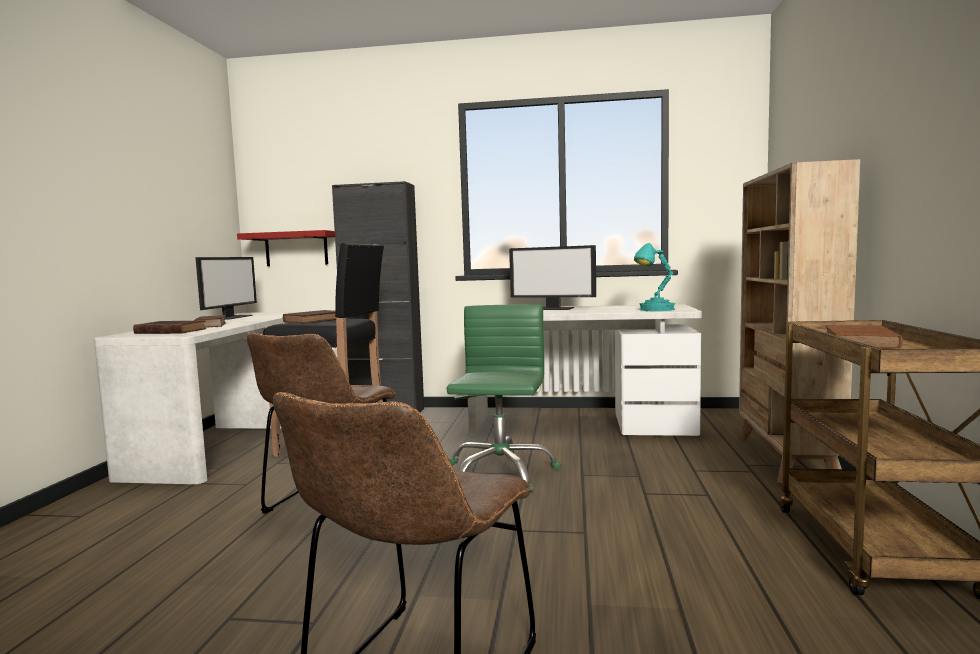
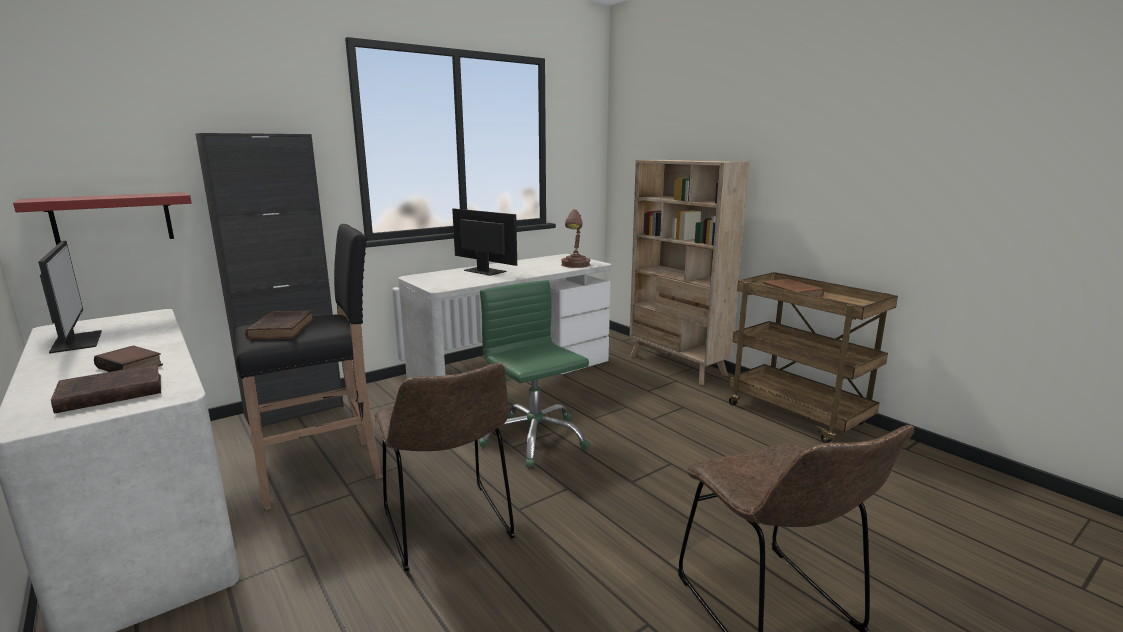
camera: 45 degrees left, 10 degrees up
(553, 308) = (484, 271): monitor -> monitor turned 120 degrees counterclockwise
(655, 309) = (575, 265): turquoise table lamp -> brown table lamp

